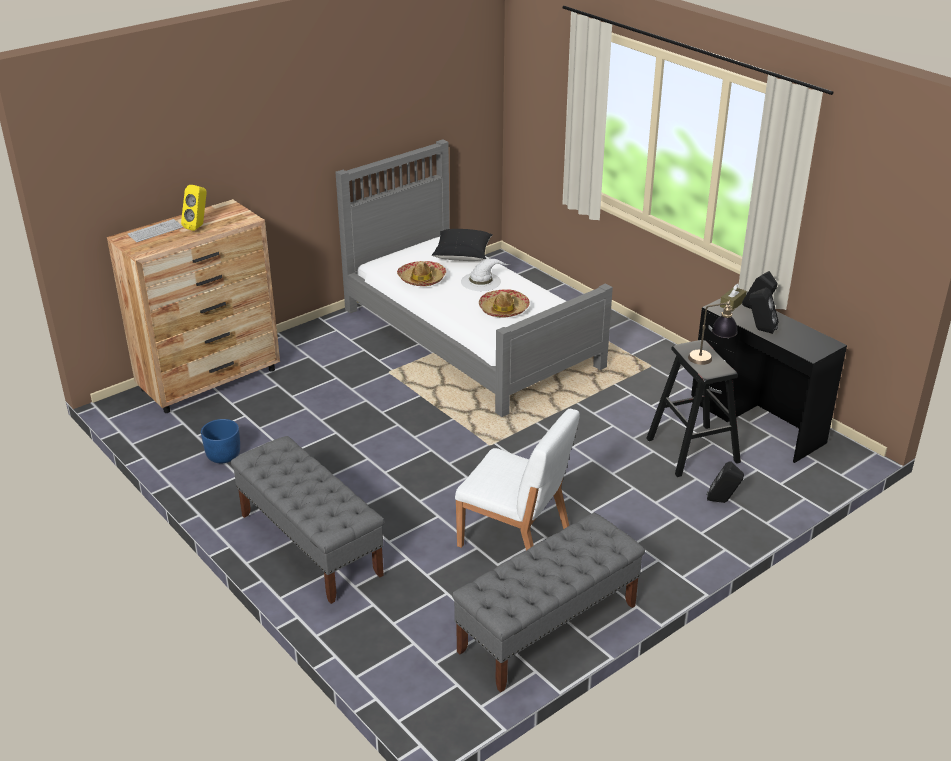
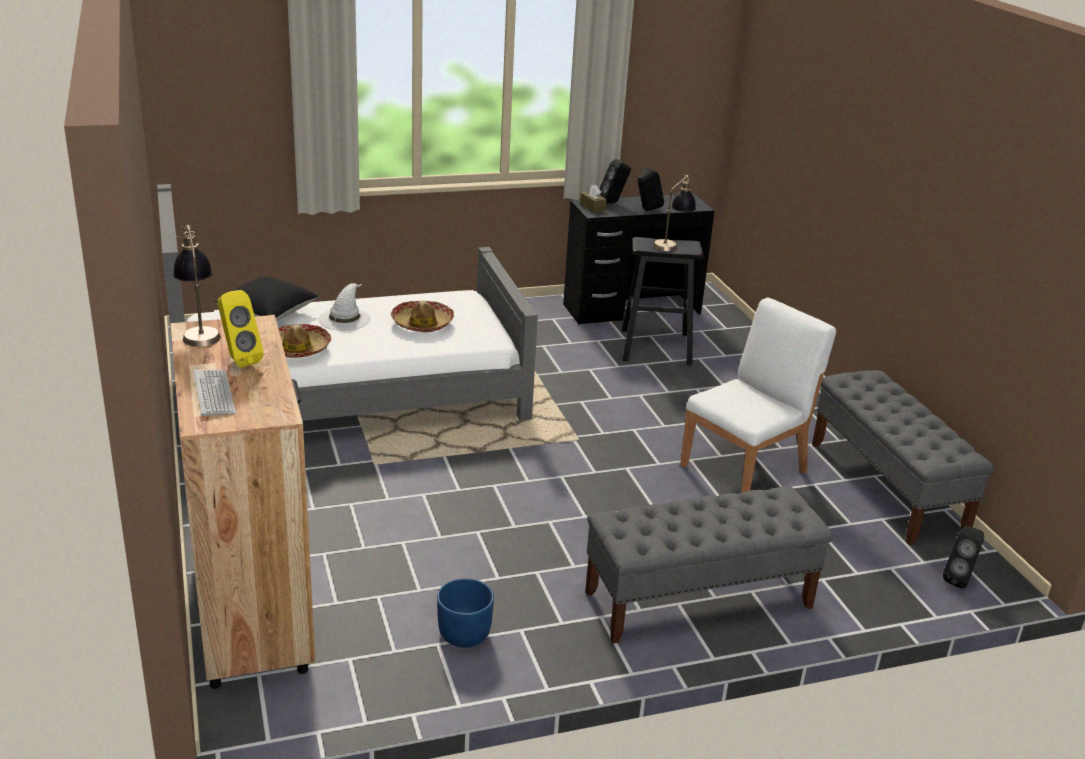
camera: 70 degrees left, 5 degrees down
(227, 208) = (199, 331): none -> table lamp
(722, 501) = (738, 358): black speaker -> black speaker (960, 579)

